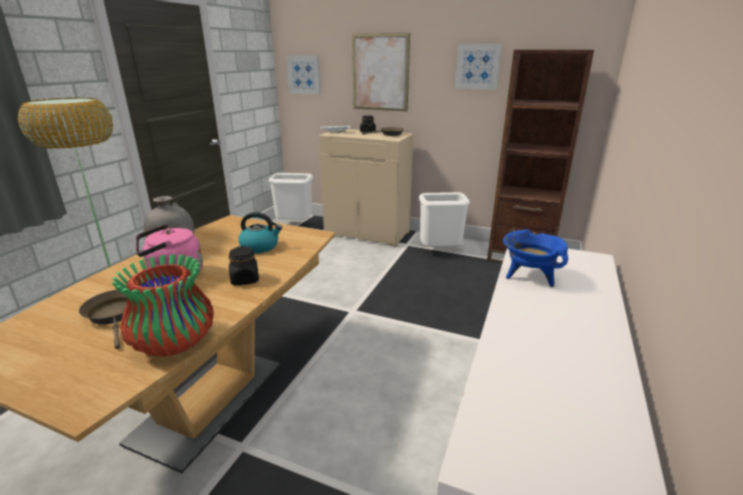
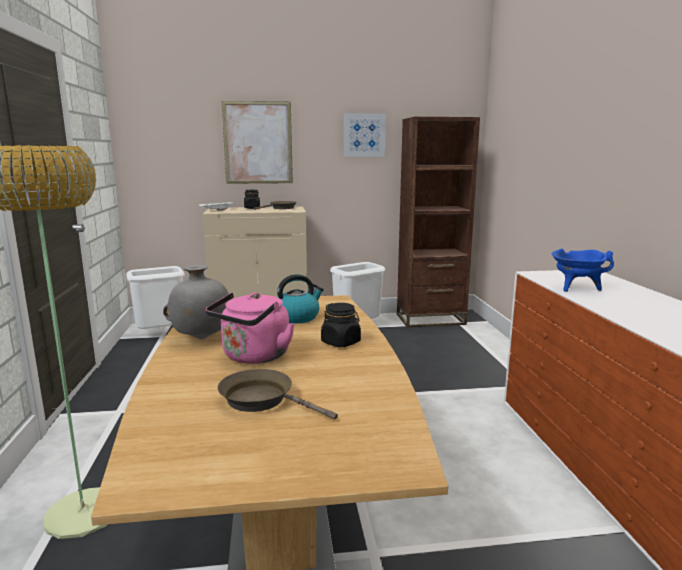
camera: 30 degrees left, 10 degrees down
(174, 342) = (380, 399): vase -> none
(304, 75) = (156, 147): picture -> none

